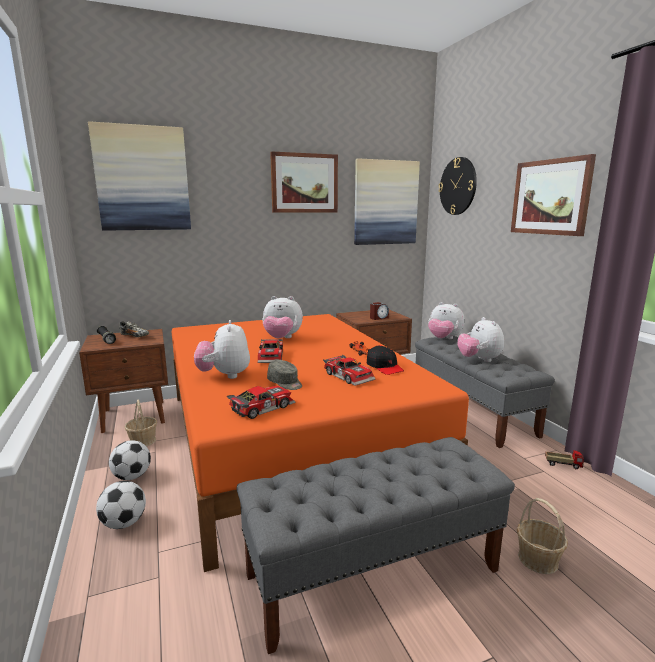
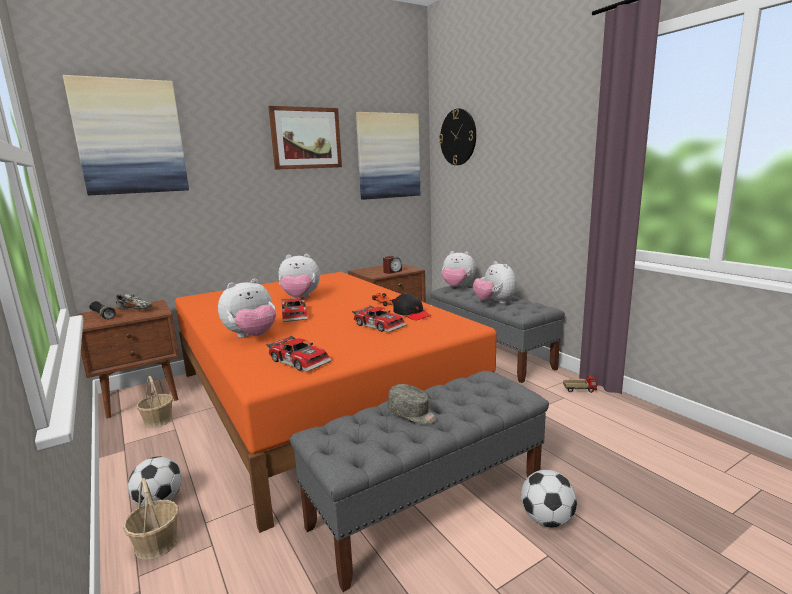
camera: 10 degrees left, 0 degrees up
(132, 476) = (156, 456): football -> football (547, 519)
(224, 375) = (252, 336): plush toy -> plush toy turned 105 degrees counterclockwise
(261, 407) = (300, 360): toy car -> toy car turned 90 degrees clockwise
(285, 383) = (318, 337): grey cap -> grey cap (412, 414)
(538, 559) = (571, 471): basket -> basket (157, 543)
(550, 197) = (547, 143): picture -> none

